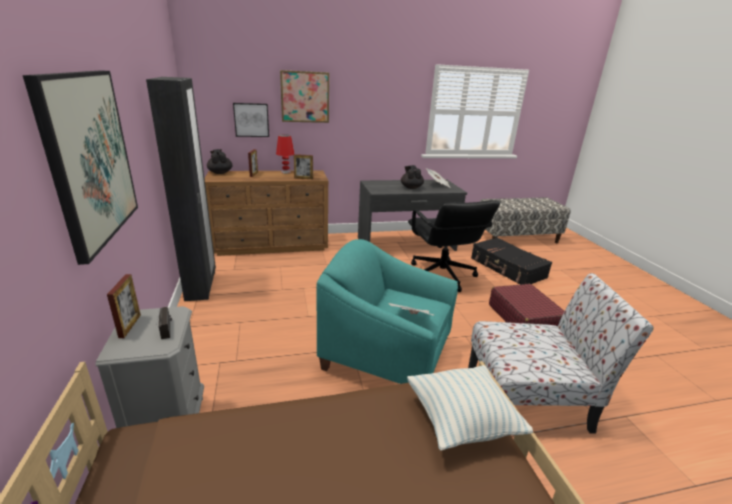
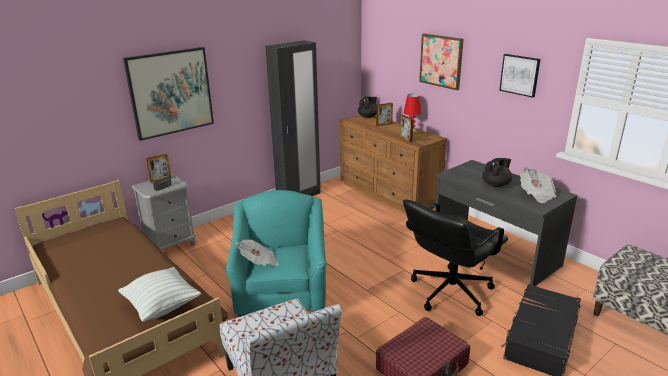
camera: 65 degrees right, 0 degrees up
(251, 120) = (400, 76): picture -> picture (520, 75)

